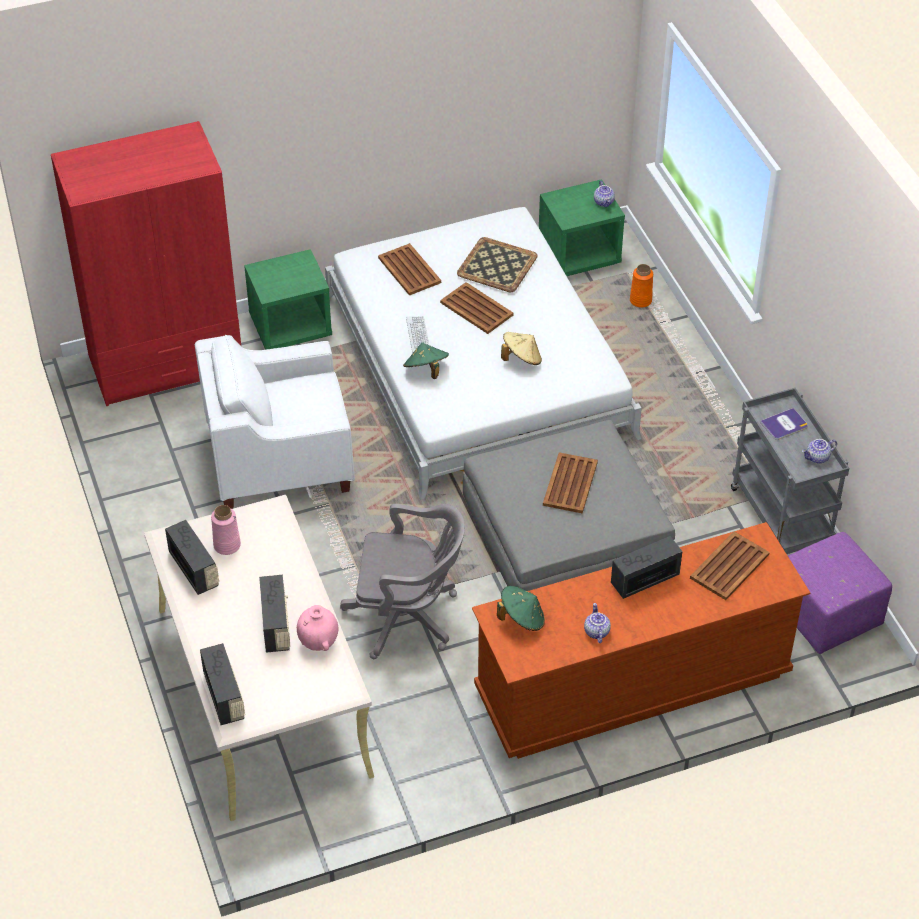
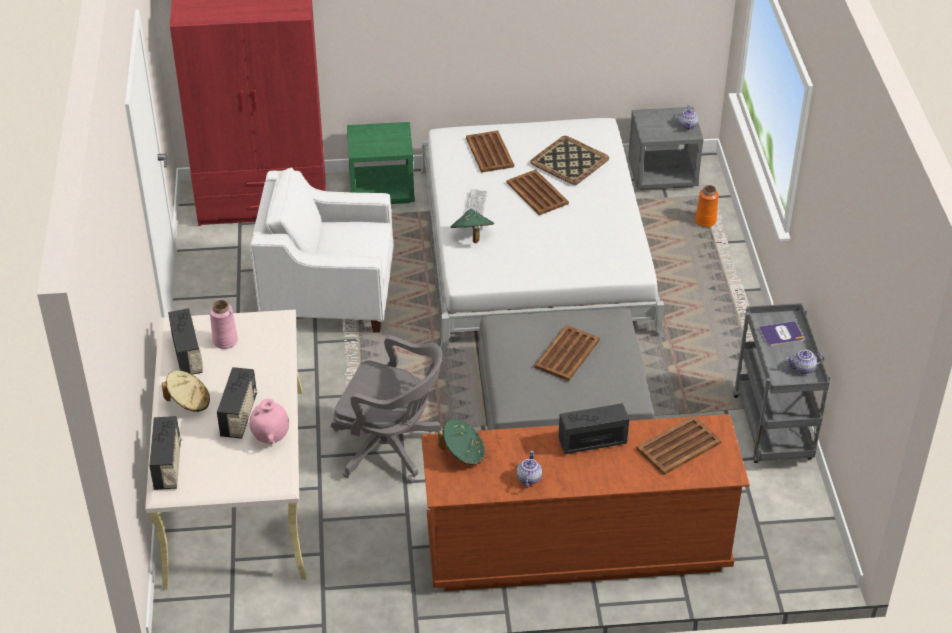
camera: 15 degrees right, 5 degrees down
(521, 359) = (562, 241): beige hat -> beige hat (189, 402)
(579, 254) = (663, 174): green nightstand -> grey nightstand
(825, 614) = (786, 523): purple ottoman -> none

